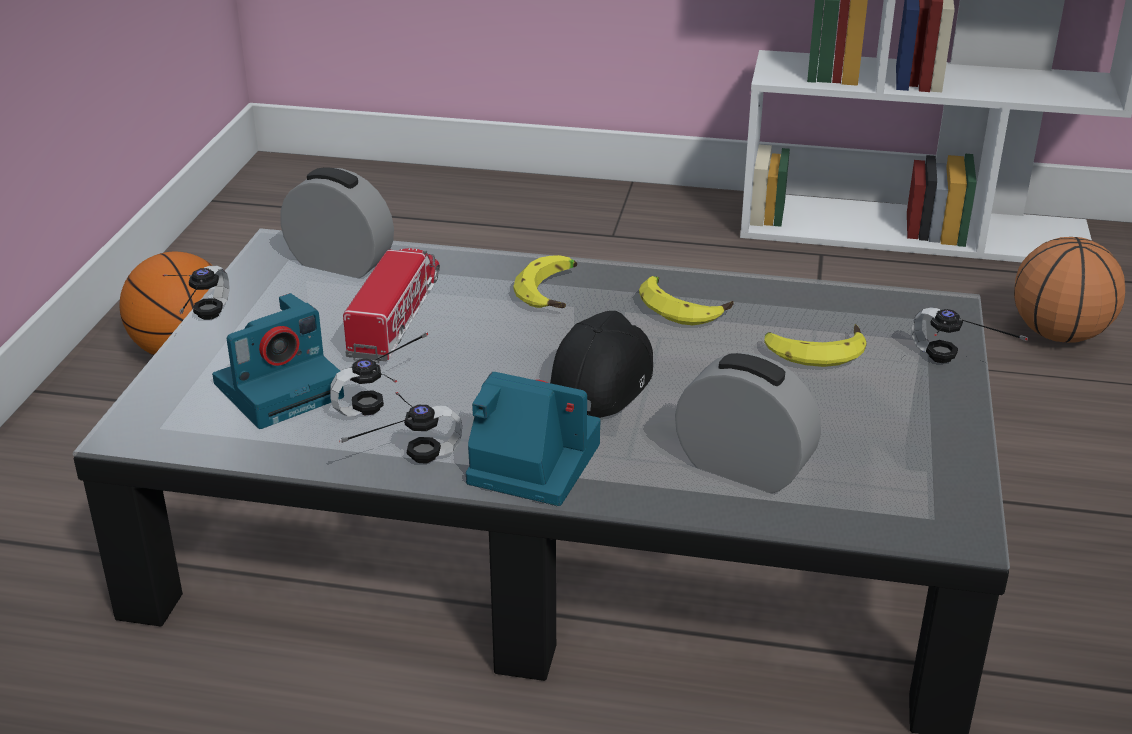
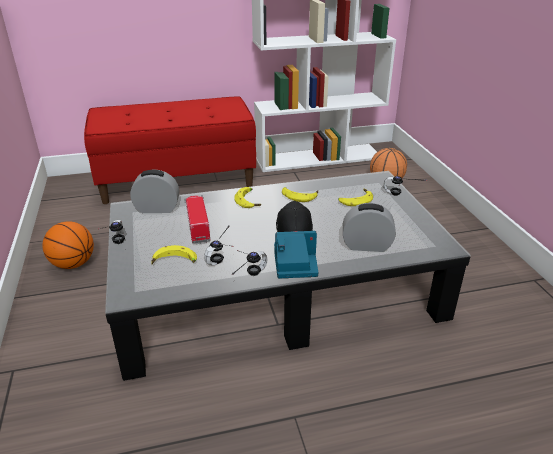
camera: 25 degrees left, 0 degrees up
(280, 388) = (174, 262): camera -> banana
(521, 216) = (177, 180): none -> red bench

